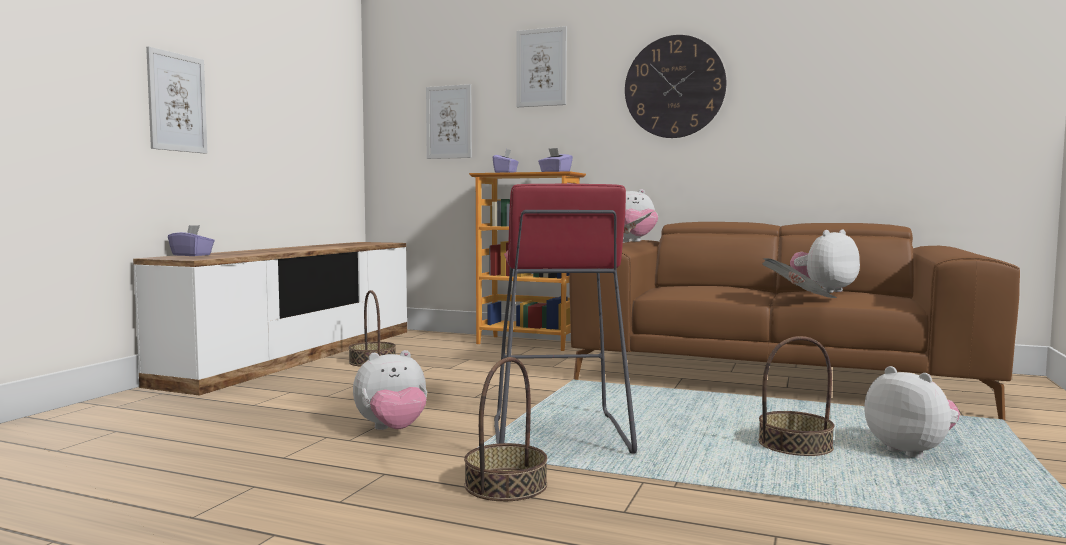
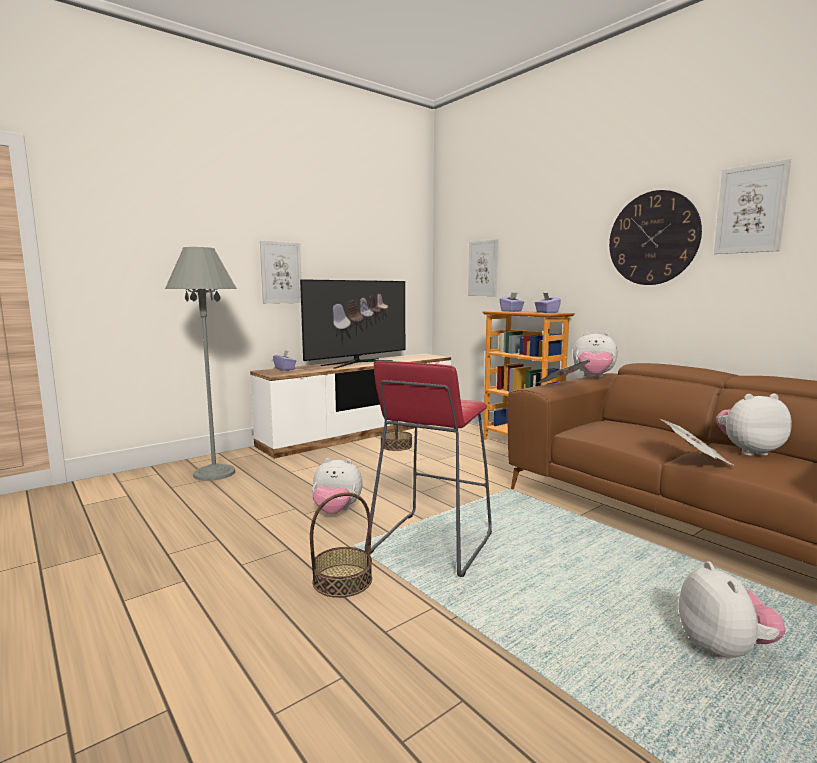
camera: 30 degrees right, 5 degrees up
(116, 424) = (214, 473): none -> grey floor lamp
(291, 249) = (357, 363): none -> television
(541, 67) = (547, 224): picture -> picture (750, 209)
(795, 445) = (610, 606): basket -> none

